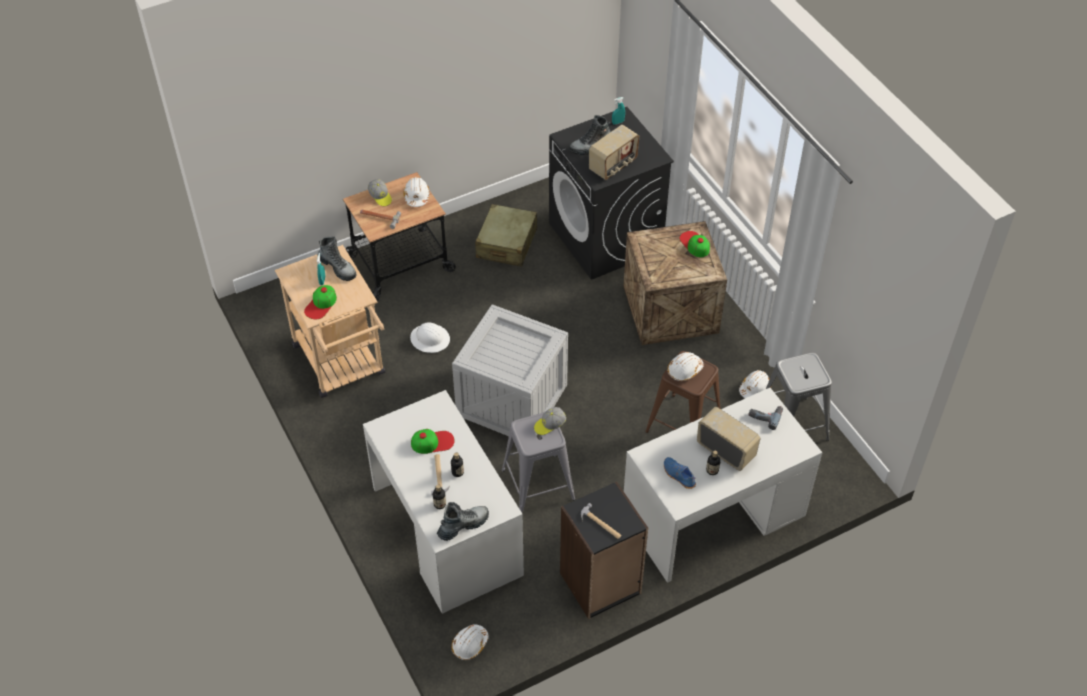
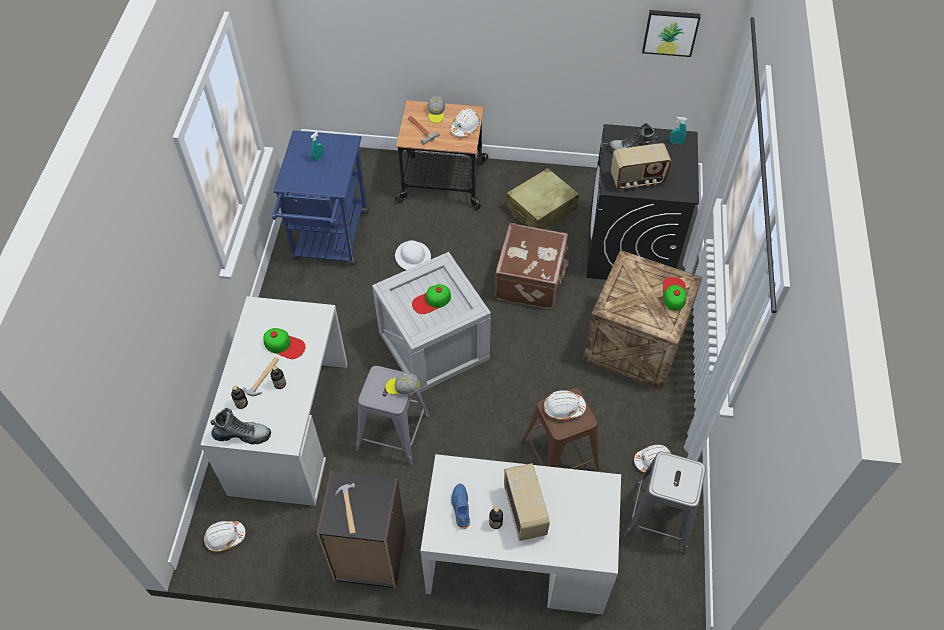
camera: 35 degrees right, 5 degrees up
(321, 304) = (300, 177): cap -> cap (431, 301)
(338, 268) = (339, 153): boot -> none
(342, 365) = (329, 241): beige cart -> blue cart
(548, 305) = (531, 280): none -> brown suitcase
(566, 32) = (670, 32): none -> picture
(765, 415) = (592, 500): power drill -> none

